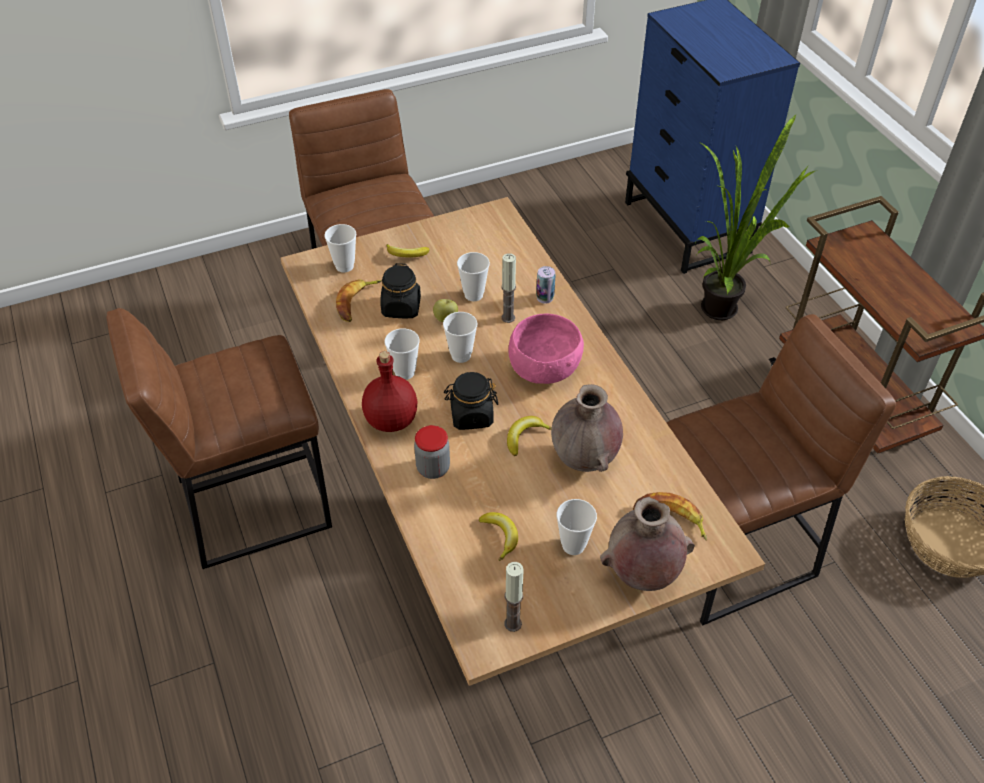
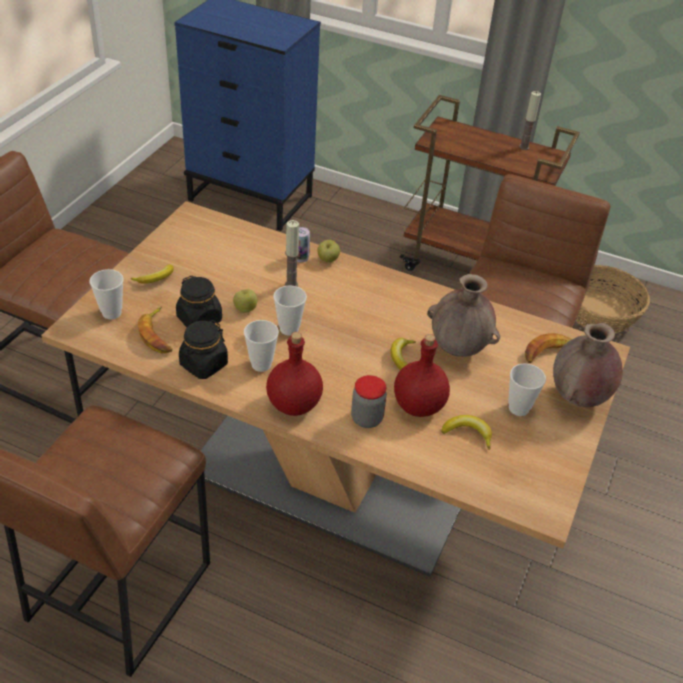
camera: 45 degrees left, 5 degrees down
(471, 416) = (348, 366): black jar -> black jar (203, 364)
(473, 295) = (245, 281): cup -> none
(487, 485) = (417, 406): none -> red bottle
(513, 624) = (546, 484): candle -> candle (524, 147)
(544, 369) = (359, 306): pink bowl -> none
(566, 312) = (328, 260): none -> apple
(727, 307) = (332, 239): potted plant -> none

